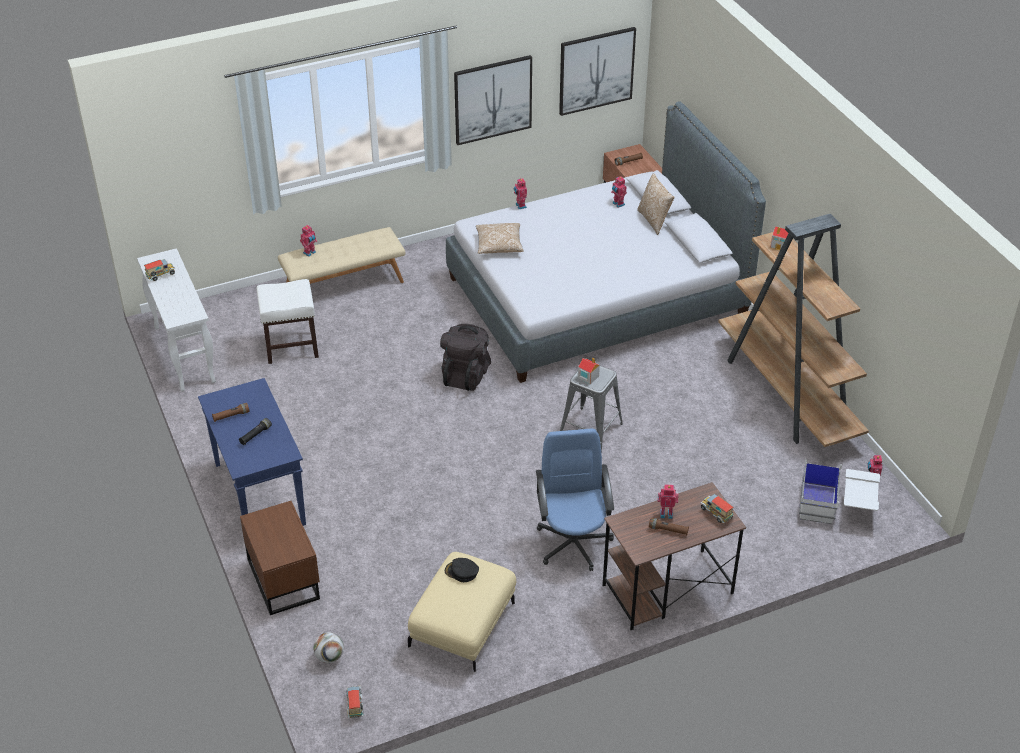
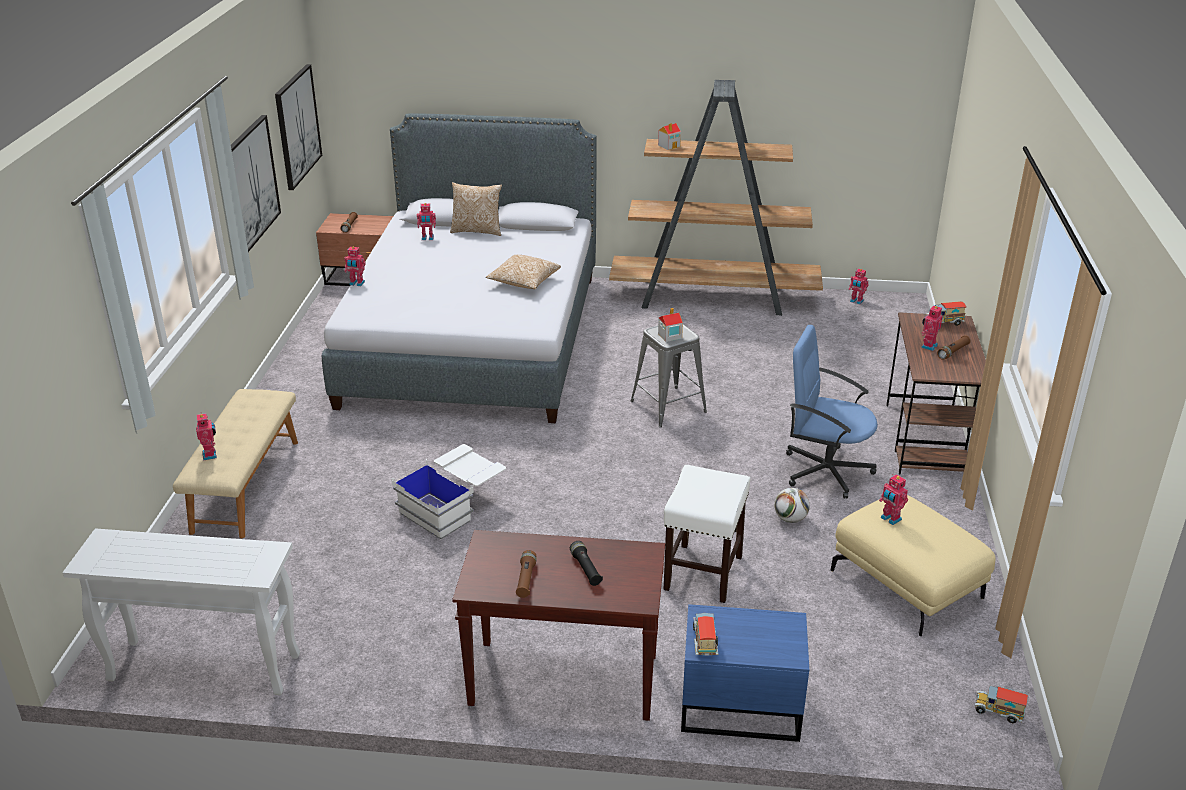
camera: 60 degrees left, 10 degrees down
(161, 275) = (138, 560): toy truck -> toy truck (705, 642)
(258, 494) = (562, 681): blue console table -> brown console table
(284, 578) = (738, 706): brown nightstand -> blue nightstand
(290, 347) = (309, 564): white stool -> white stool (703, 573)
(329, 657) = (904, 709): football -> football (790, 519)
(461, 572) = (890, 519): black cap -> toy robot
(466, 375) = (506, 452): black backpack -> none
(499, 245) = (407, 313): pillow -> pillow (524, 282)
(836, 507) = (875, 325): white storage box -> white storage box (453, 506)

